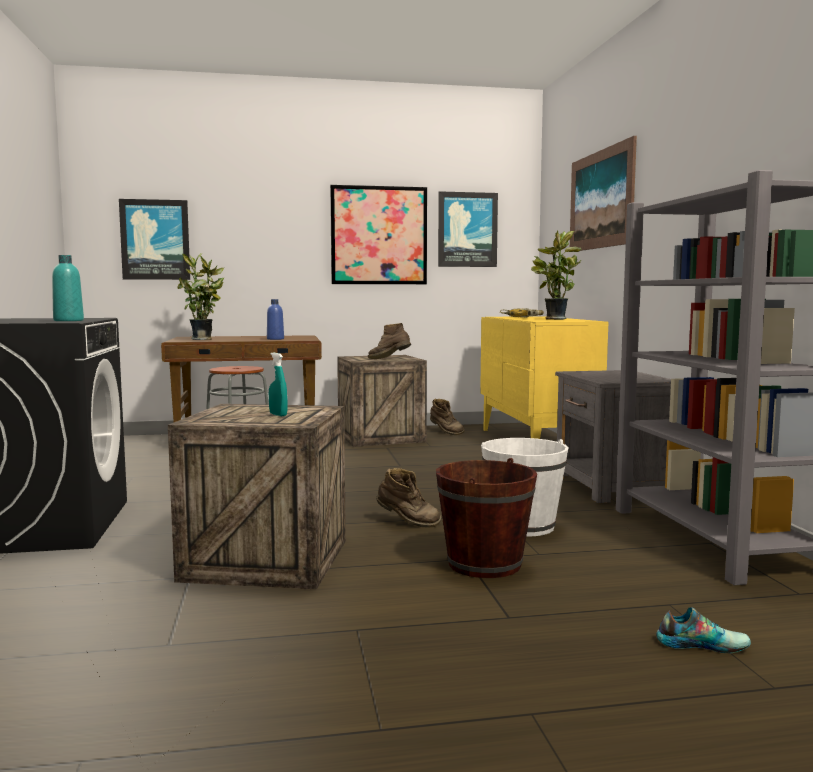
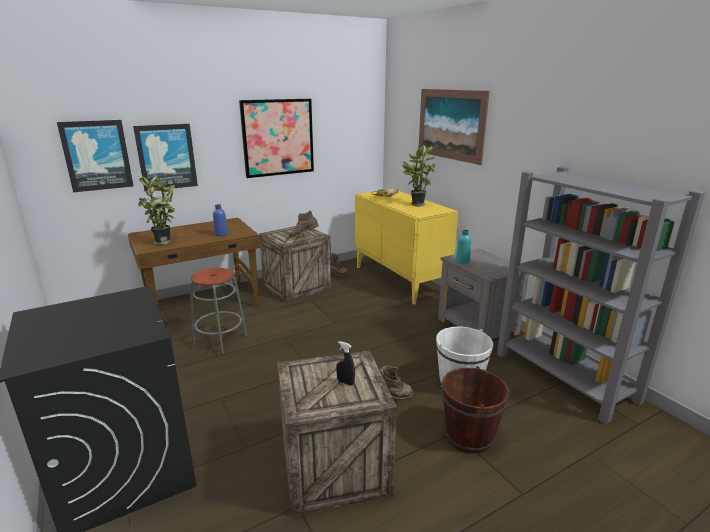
camera: 20 degrees left, 15 degrees up
(68, 320) = (140, 323): turquoise bottle -> turquoise bottle (462, 261)
(278, 415) = (345, 382): turquoise spray bottle -> black spray bottle
(467, 230) = (338, 128): picture -> picture (166, 157)
(701, 644) = (630, 491): shoe -> none

